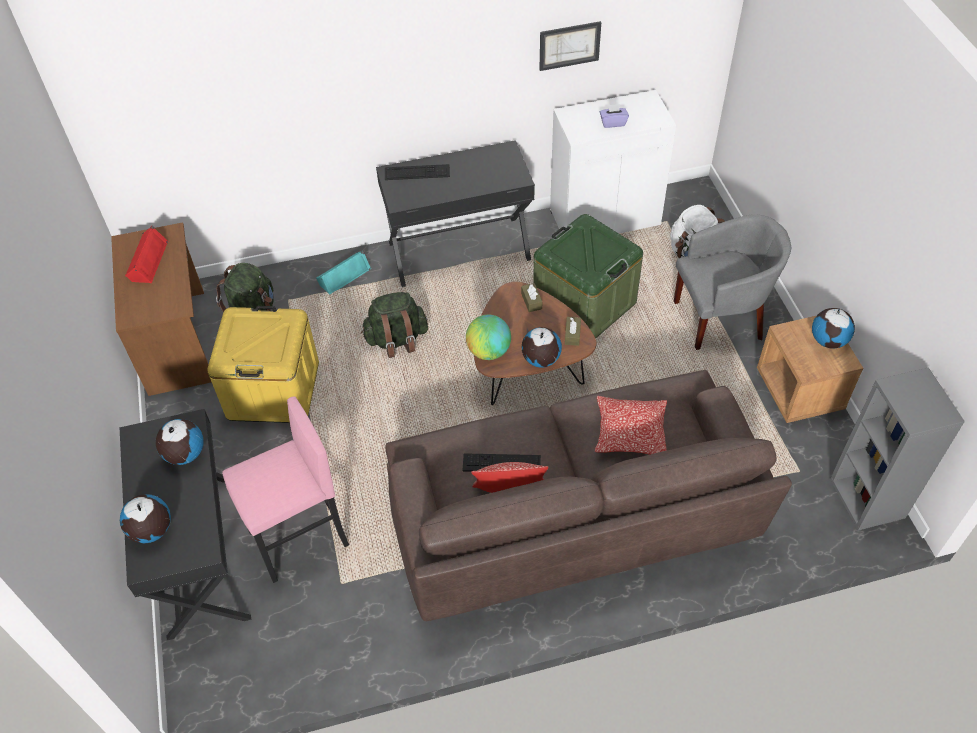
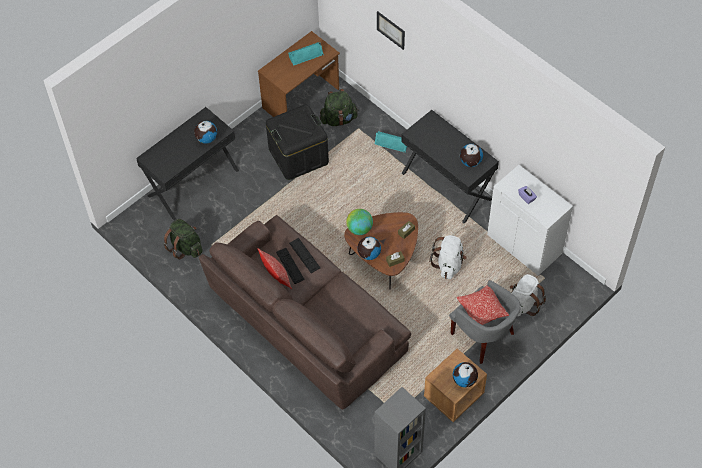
camera: 60 degrees right, 5 degrees up
(147, 261) = (305, 55): red speaker -> turquoise speaker
(152, 530) = (164, 150): globe -> globe (470, 162)
(273, 389) = (298, 156): yellow storage box -> black storage box
(299, 539) = (223, 215): pink stool -> none
(397, 340) = (364, 190): green backpack -> green backpack (185, 247)
(417, 172) = (440, 129): keyboard -> keyboard (304, 255)
(569, 45) = (532, 142): picture -> picture (391, 30)
(584, 303) = (448, 264): green storage box -> white backpack
(630, 433) = (342, 312): pillow -> pillow (482, 309)

